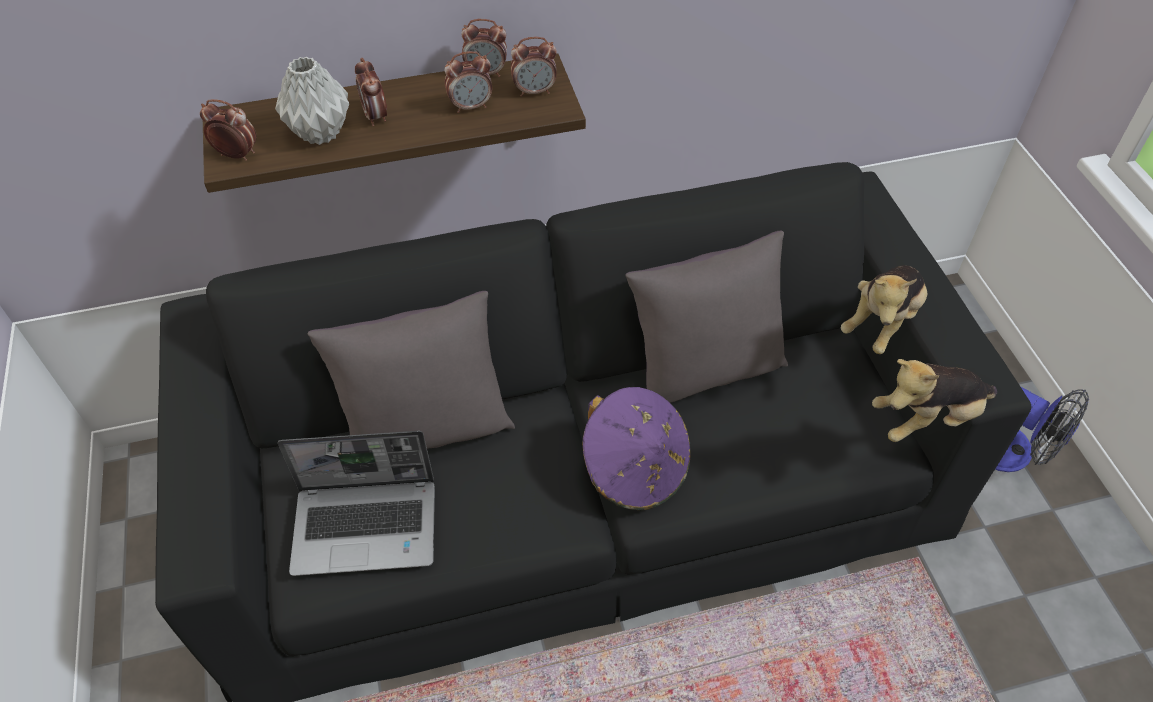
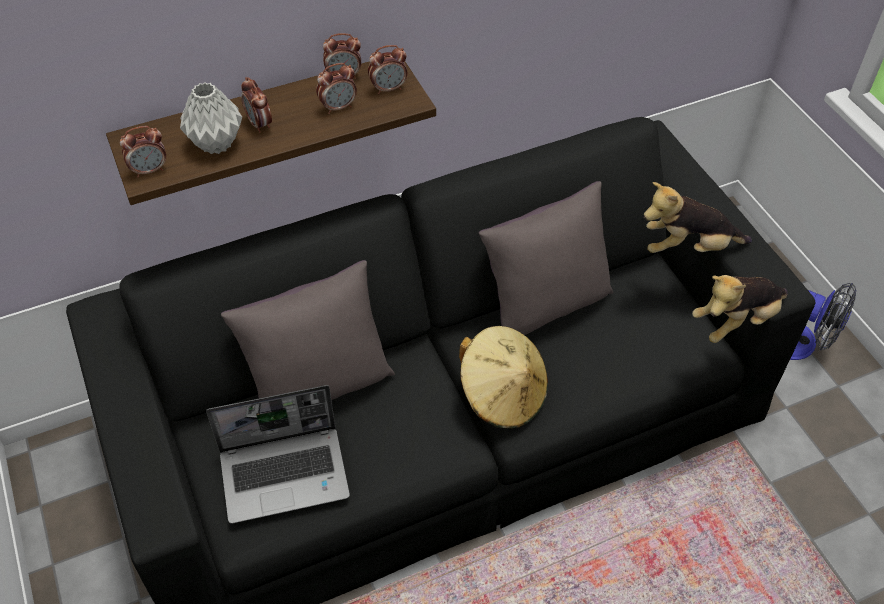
camera: 10 degrees left, 0 degrees up
(237, 155) = (149, 170): alarm clock -> alarm clock turned 150 degrees clockwise
(635, 468) = (502, 394): purple hat -> beige hat
(881, 322) = (688, 247): plush toy -> plush toy turned 60 degrees clockwise

